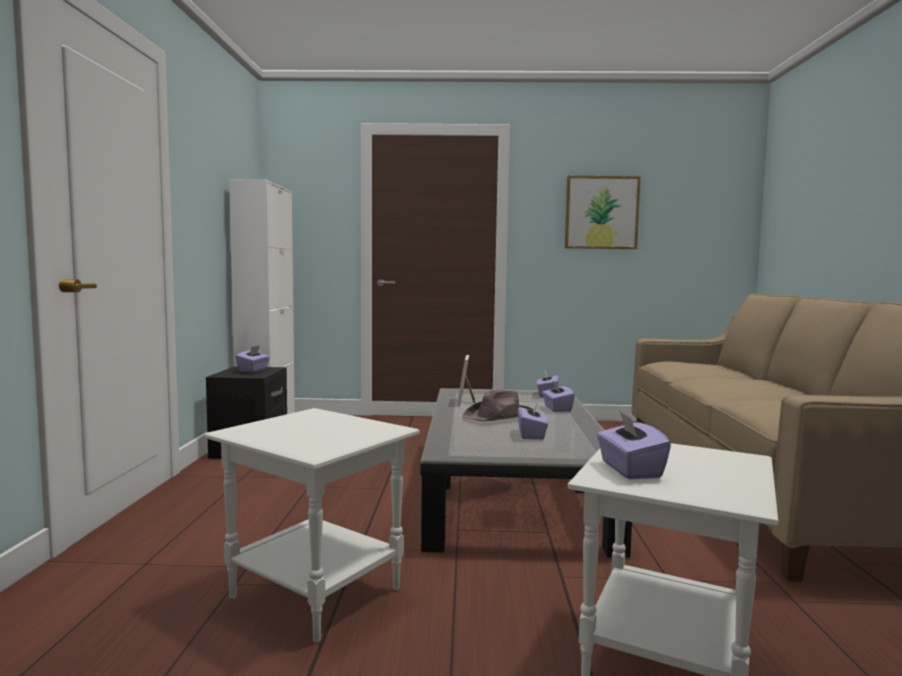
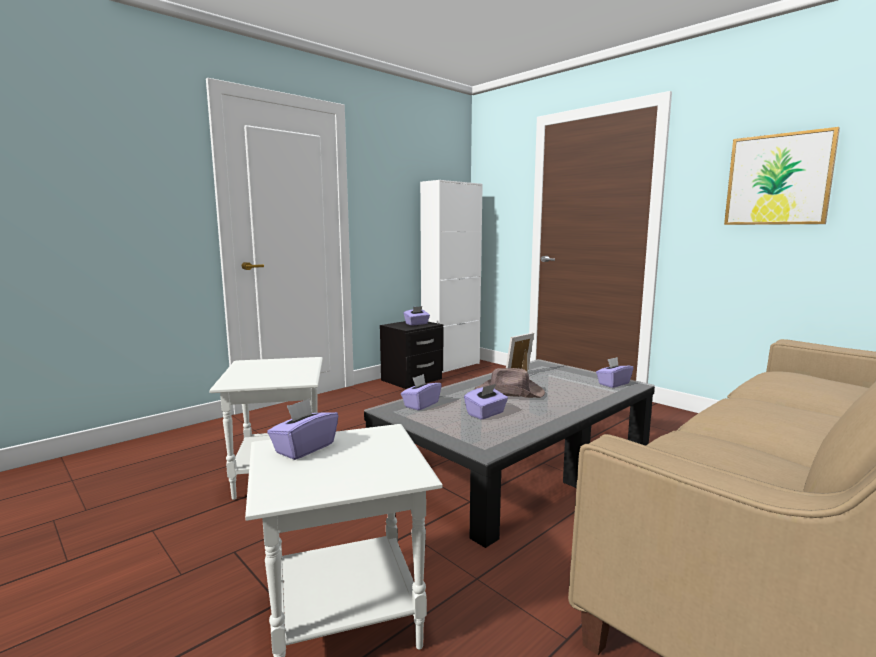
camera: 45 degrees right, 5 degrees up
(557, 409) = (580, 398): purple tissue box -> purple tissue box (421, 405)

